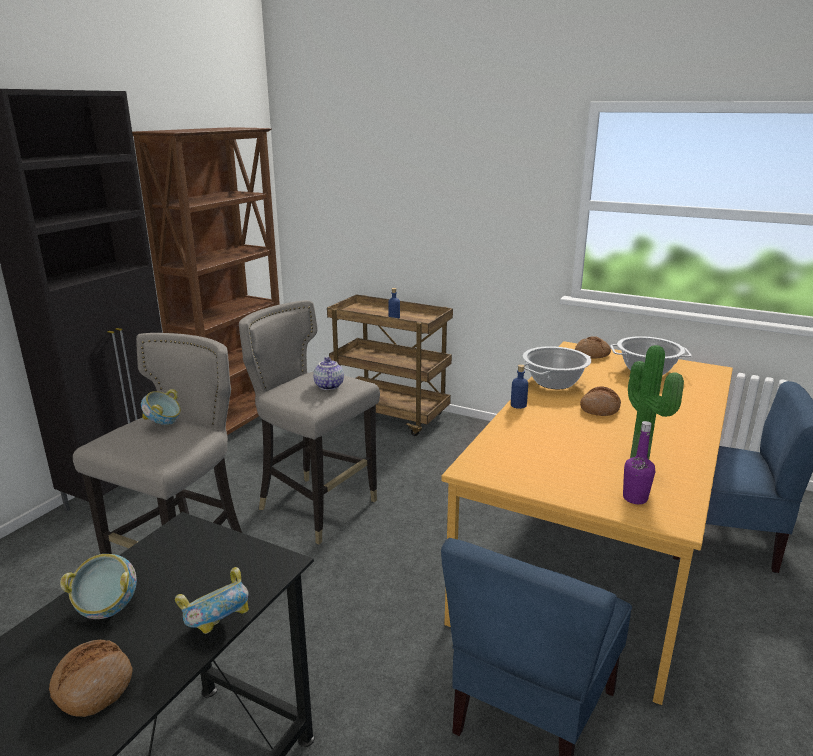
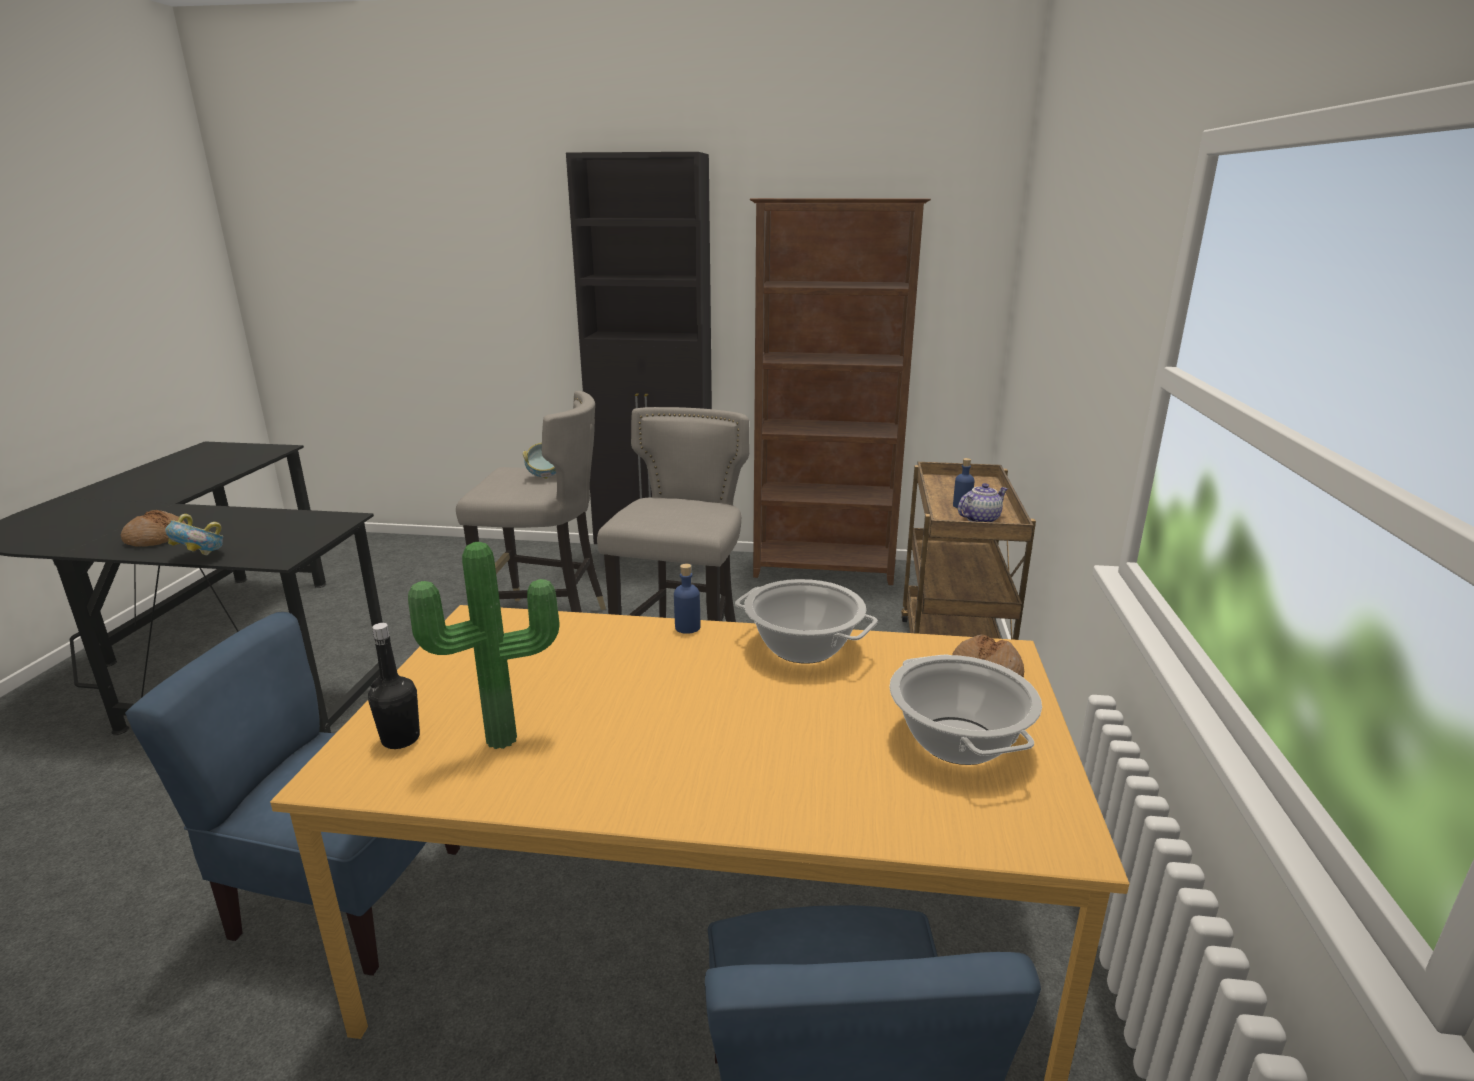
camera: 70 degrees right, 0 degrees up
(107, 610) = (239, 522): bowl -> none
(328, 386) = (680, 516): teapot -> teapot (980, 519)
(599, 408) = (715, 695): bread -> none
(635, 498) = (400, 739): purple bottle -> black bottle

